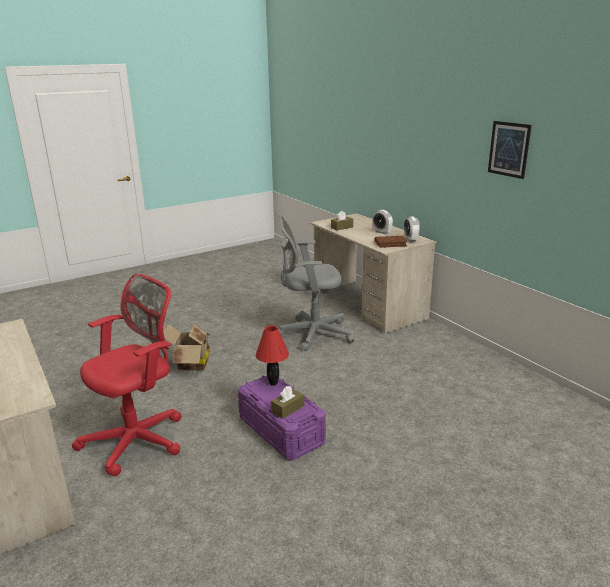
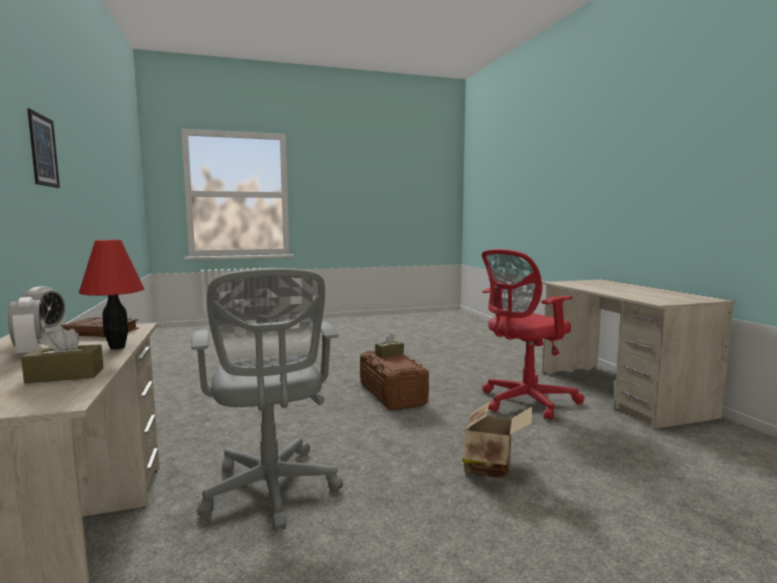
camera: 165 degrees left, 15 degrees down
(273, 383) = (393, 366): red table lamp -> red table lamp (118, 347)
(281, 430) = (392, 393): purple storage box -> brown storage box
(311, 333) = (271, 491): grey office chair -> grey office chair turned 60 degrees clockwise

